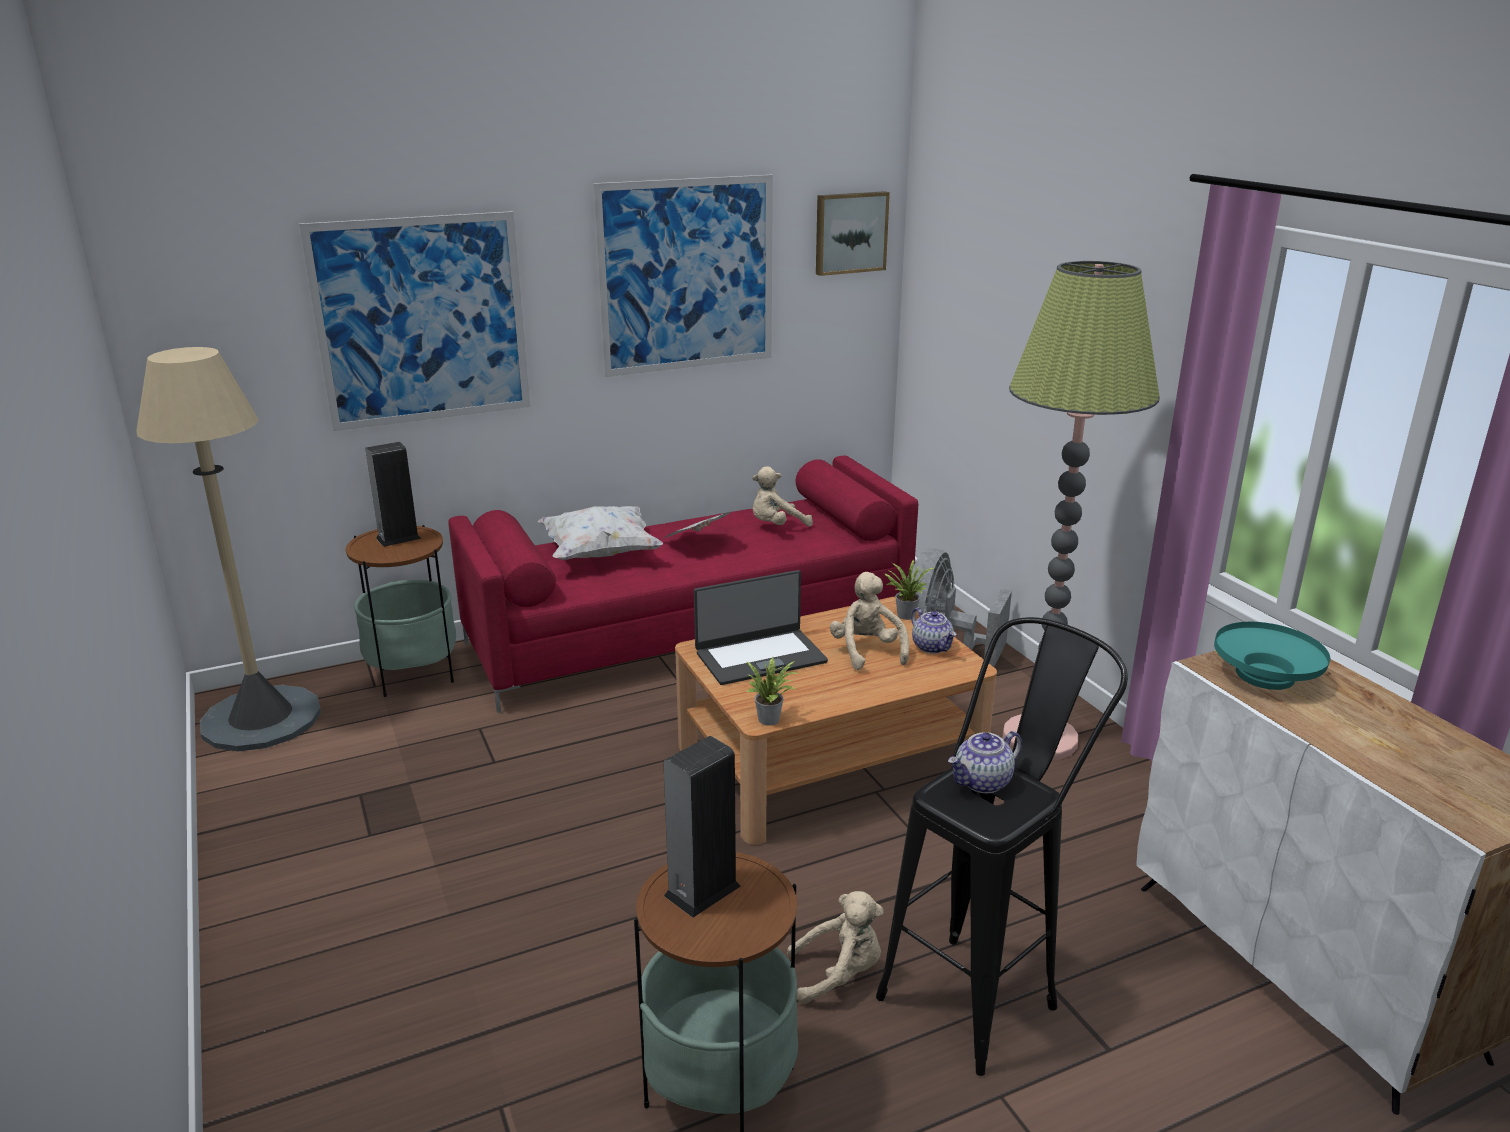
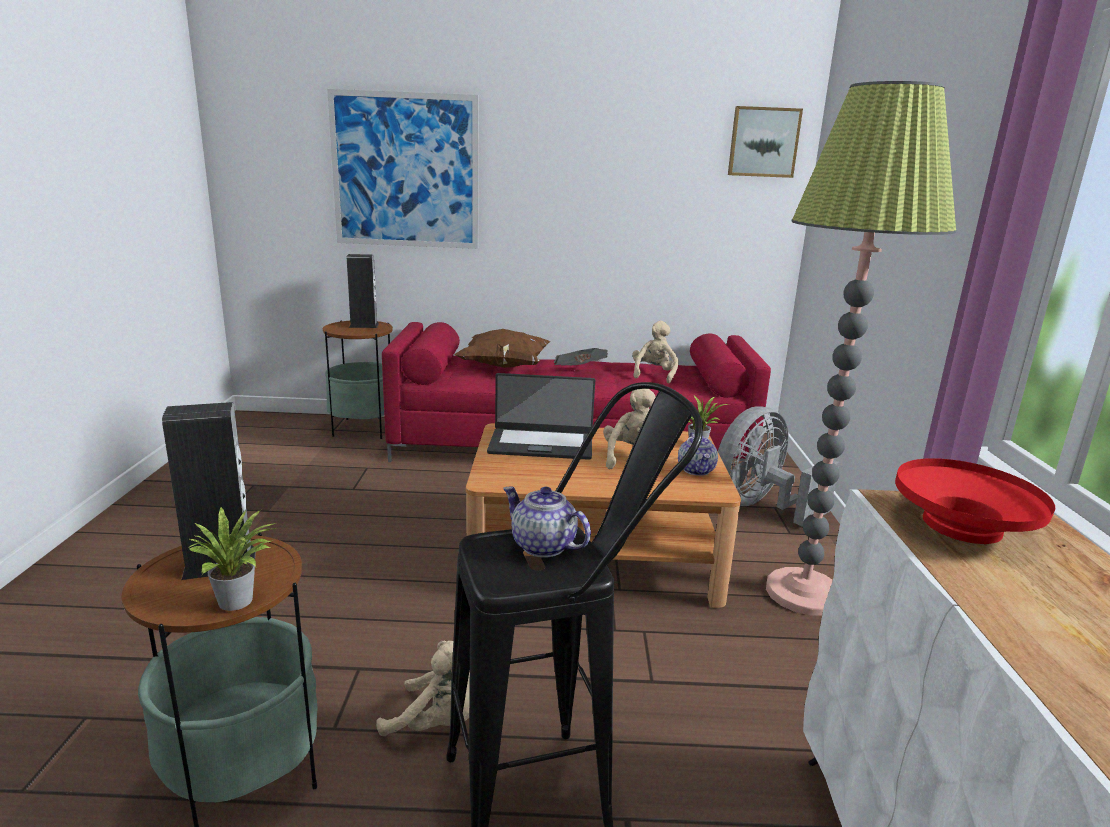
camera: 25 degrees right, 5 degrees down
(261, 719) = (252, 431): beige floor lamp -> none
(600, 554) = (503, 366): white pillow -> brown pillow
(687, 275) = (613, 162): picture -> none
(771, 719) = (498, 484): potted plant -> potted plant (240, 601)
(777, 526) = (654, 375): beige plush toy -> beige plush toy turned 105 degrees clockwise
(983, 782) = (542, 546): teapot -> teapot turned 45 degrees clockwise
(1265, 676) = (962, 526): turquoise bowl -> red bowl

